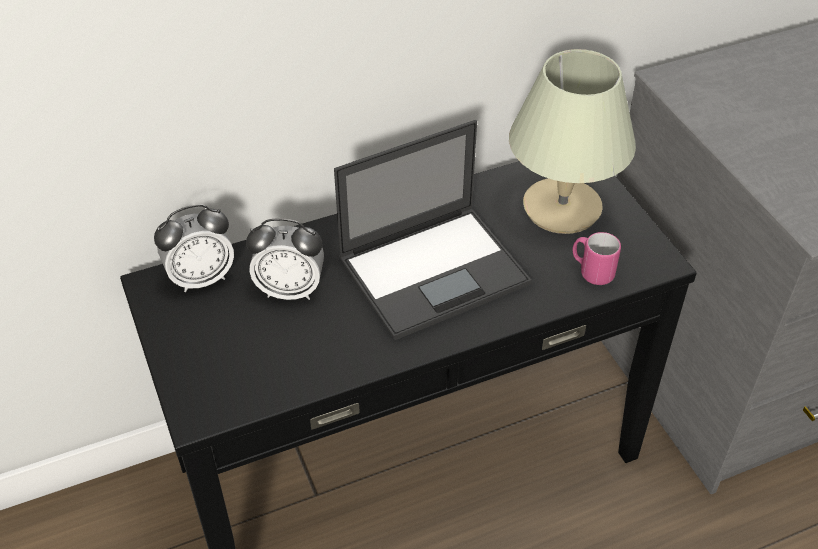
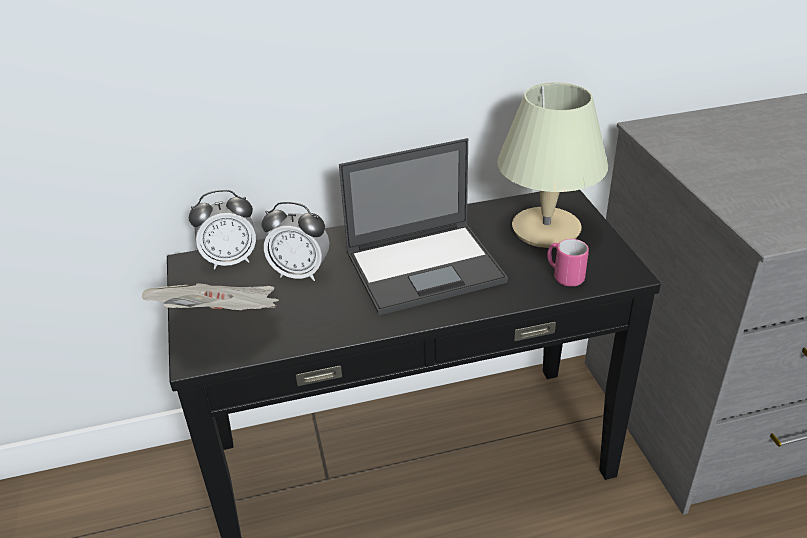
camera: 10 degrees right, 10 degrees down
(218, 365) = (224, 322): none -> newspaper

